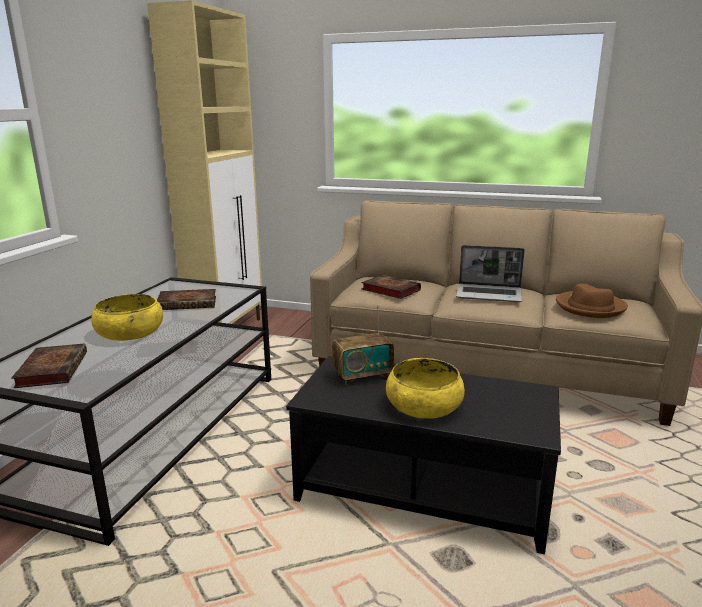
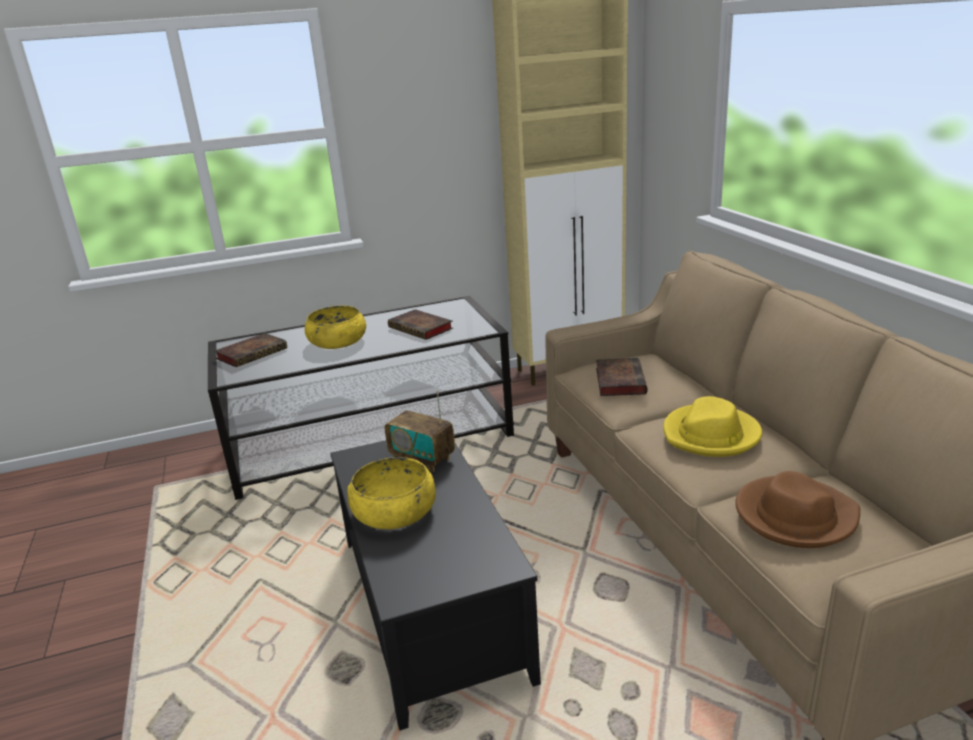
camera: 55 degrees right, 5 degrees up
(489, 294) = (711, 435): laptop -> yellow hat

